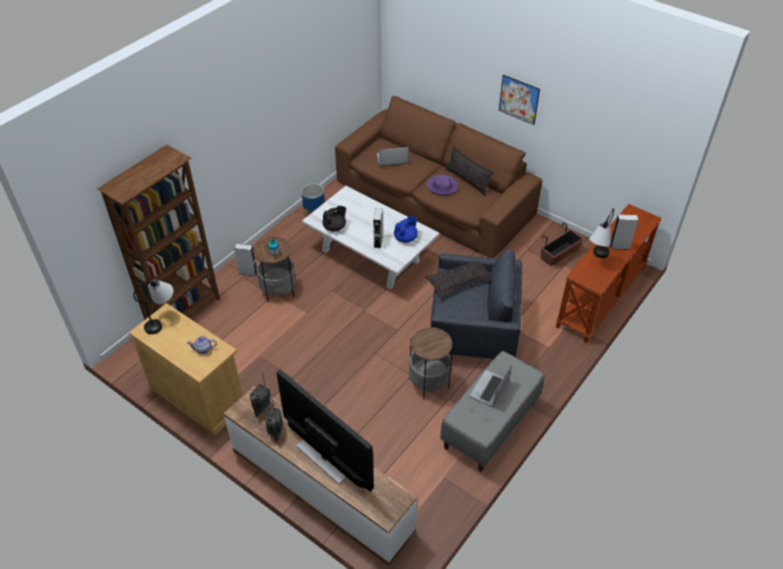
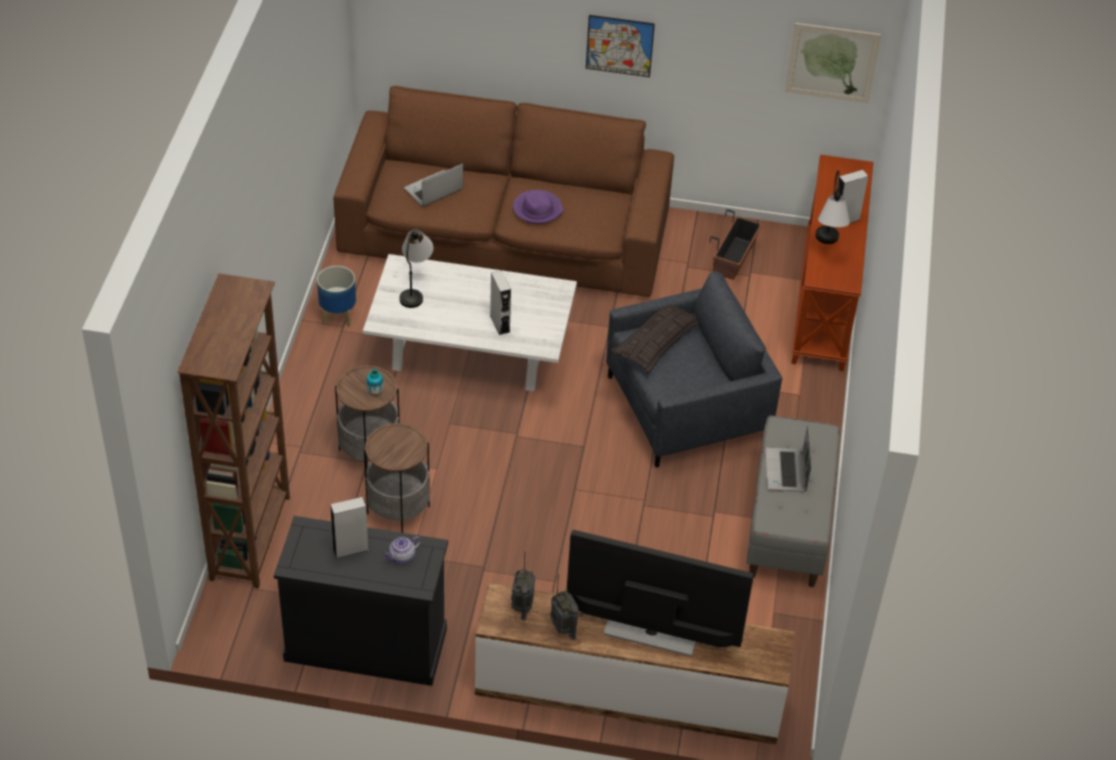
camera: 30 degrees left, 0 degrees up
(163, 320) = (310, 541): table lamp -> table lamp (415, 288)
(198, 396) = (366, 644): beige cabinet -> black cabinet
(248, 272) = (302, 442): grey speaker -> grey speaker (350, 549)
(335, 227) = (420, 324): black teapot -> none
(406, 238) = (535, 305): blue teapot -> none
(429, 383) = (675, 501): side table -> side table (398, 510)
(467, 181) = (567, 189): pillow -> none
(645, 142) = (832, 62): none -> picture

